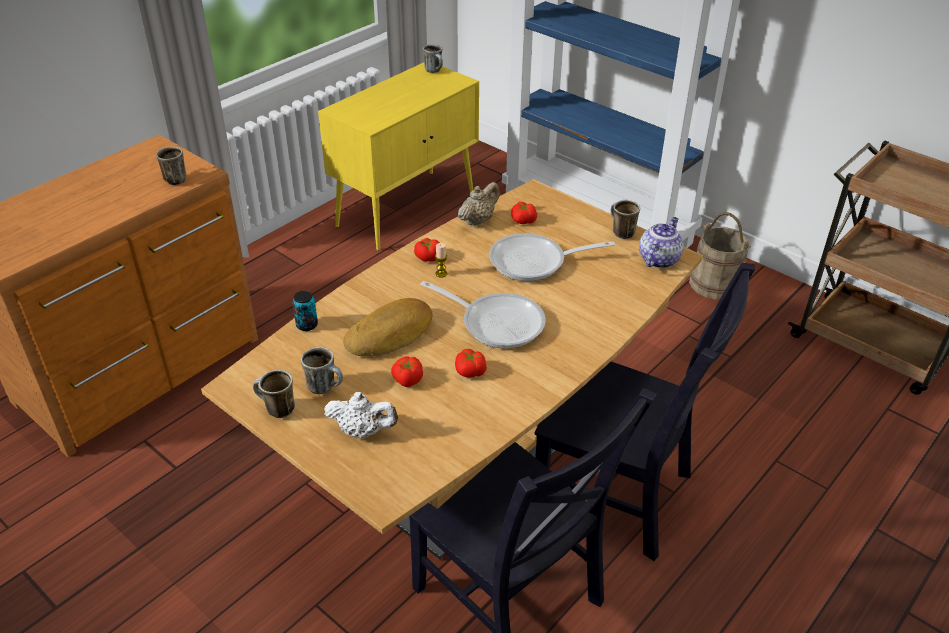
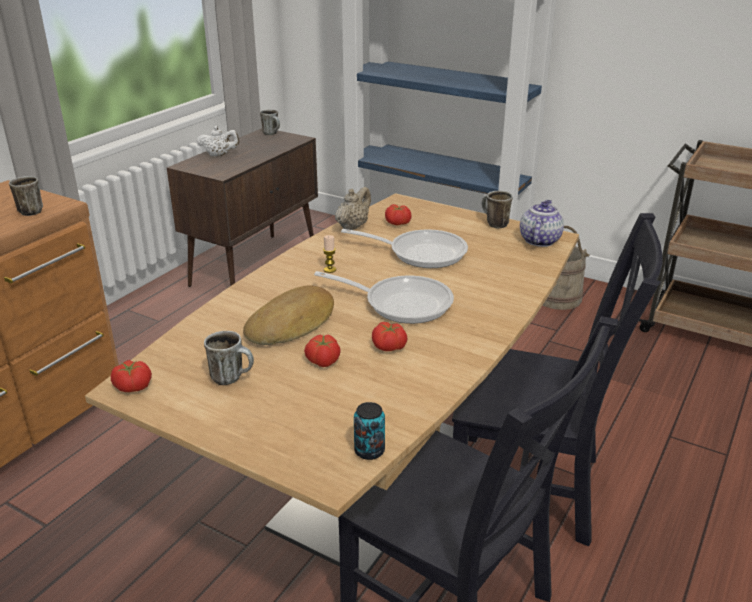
camera: 10 degrees left, 10 degrees down
(275, 409) = (178, 405): mug -> none
(307, 325) = (197, 325): can -> can (369, 451)
(363, 431) = (286, 414): white teapot -> white teapot (219, 155)
(407, 209) = (255, 266): yellow cabinet -> brown cabinet
(428, 257) = (312, 258): tomato -> tomato (133, 386)
(534, 262) = (420, 253): frying pan -> frying pan turned 150 degrees counterclockwise

